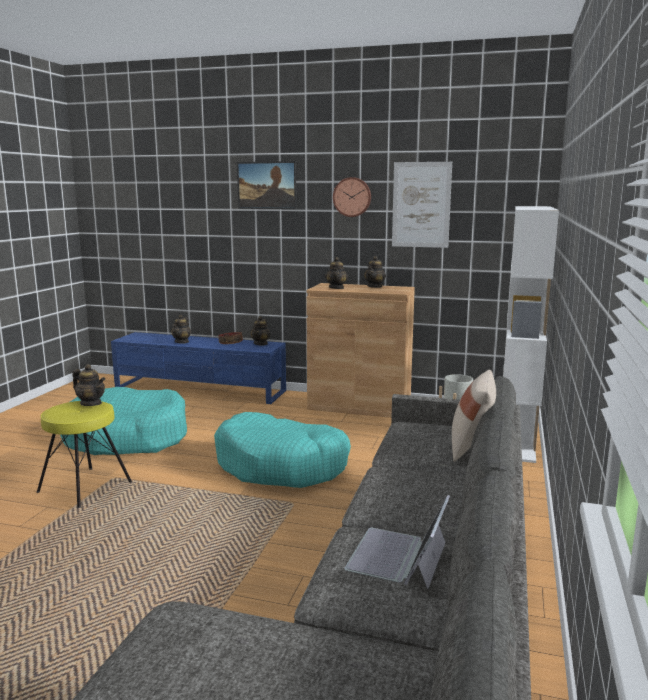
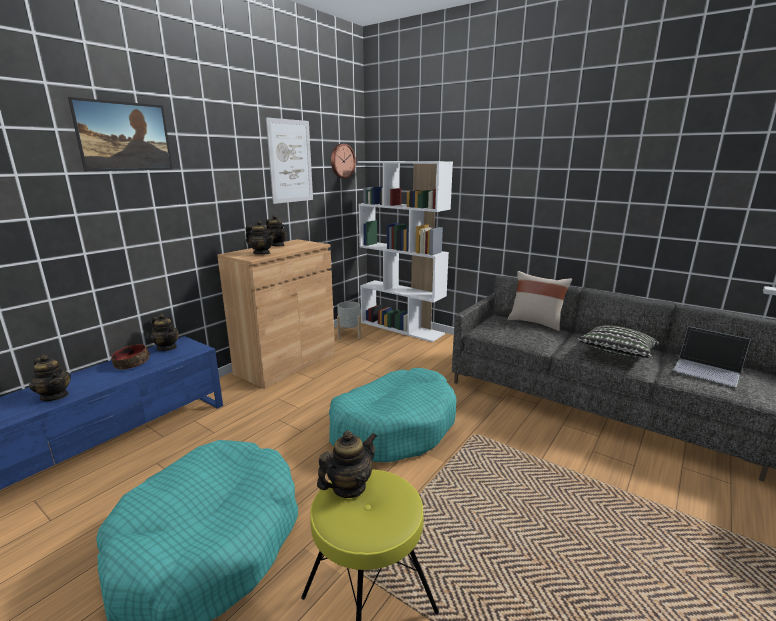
camera: 70 degrees left, 5 degrees up
(352, 197) = (232, 153): wall clock -> wall clock (342, 161)
(400, 495) = (616, 354): none -> pillow

